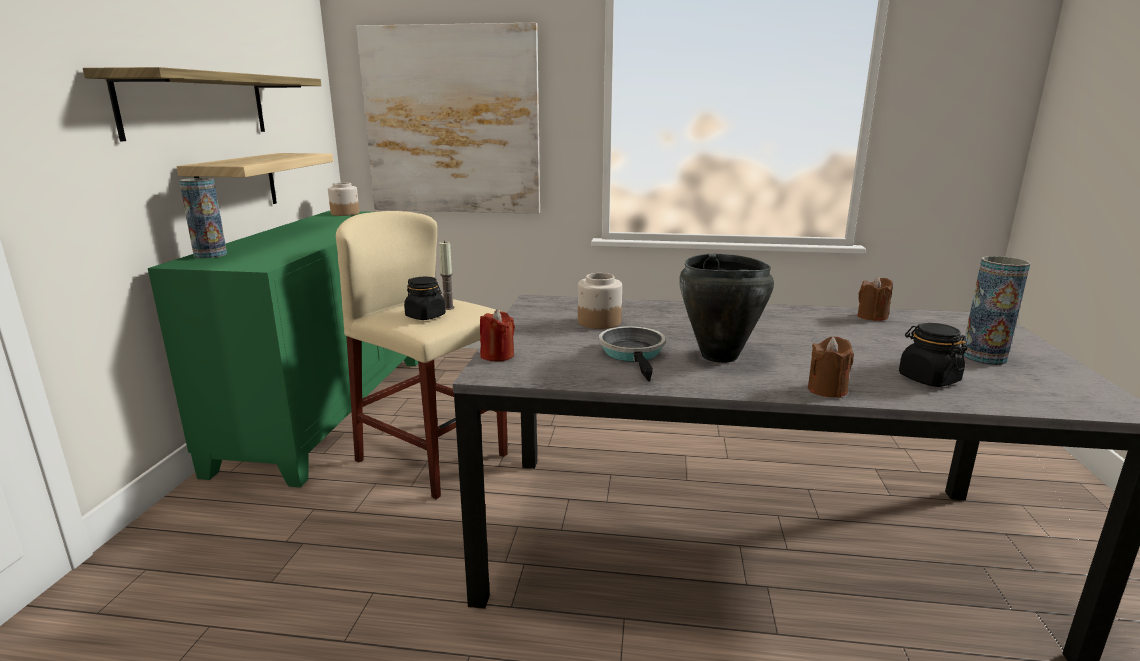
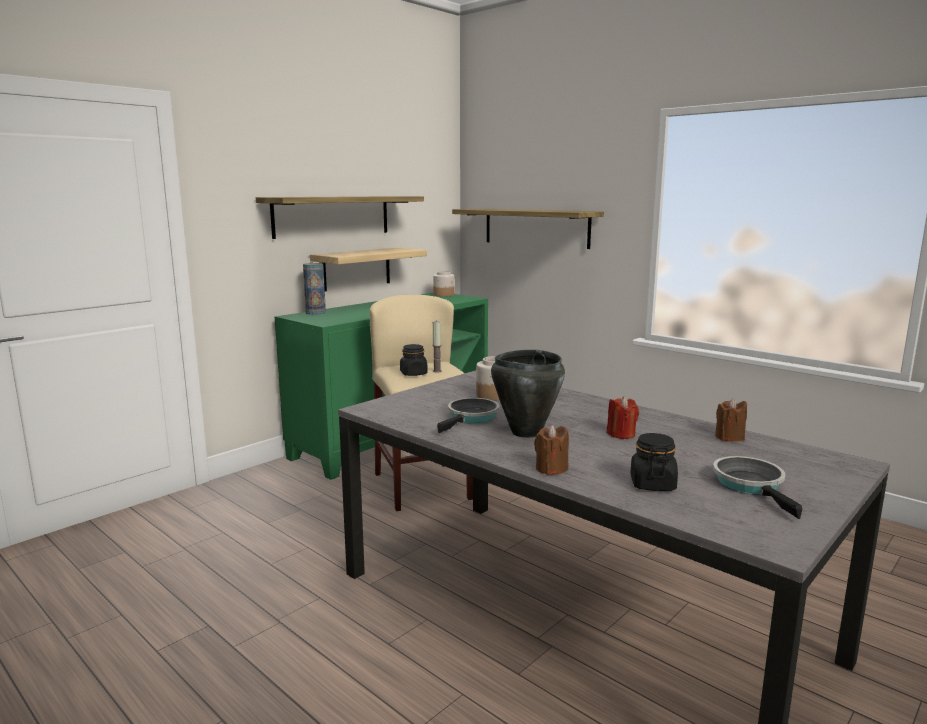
camera: 35 degrees right, 5 degrees down
(452, 122) = (536, 227): picture -> shelf
(497, 355) = (389, 401): red candle -> red candle (621, 434)
(983, 357) = (751, 486): vase -> frying pan

